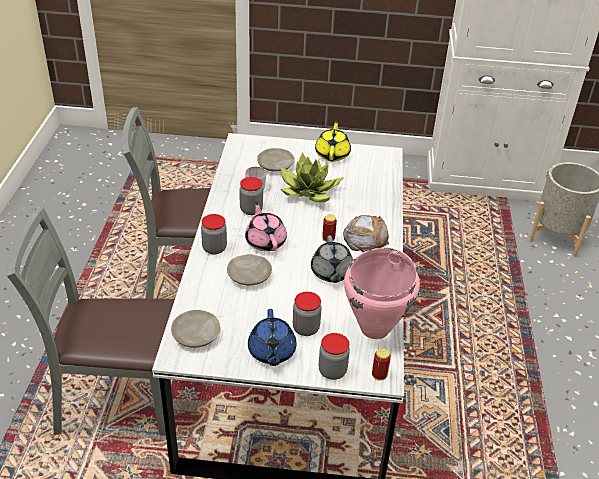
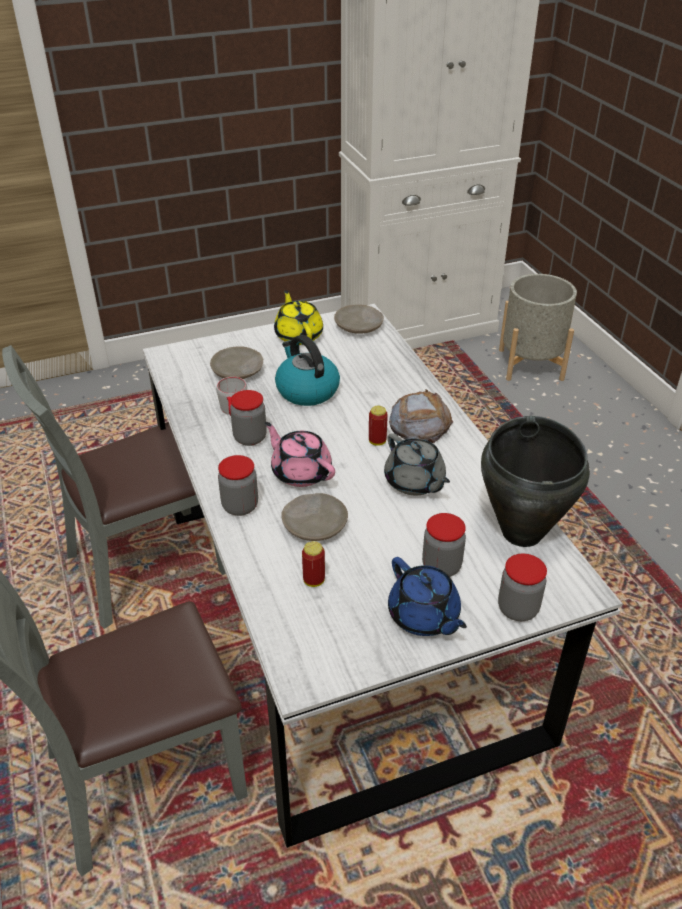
camera: 25 degrees left, 0 degrees up
(196, 335) = (307, 636): beige plate -> beige plate (359, 326)
(309, 192) = (306, 390): potted plant -> kettle
(375, 328) = (522, 532): pink cooking pot -> black cooking pot
(379, 375) = (575, 590): can -> can (314, 580)

